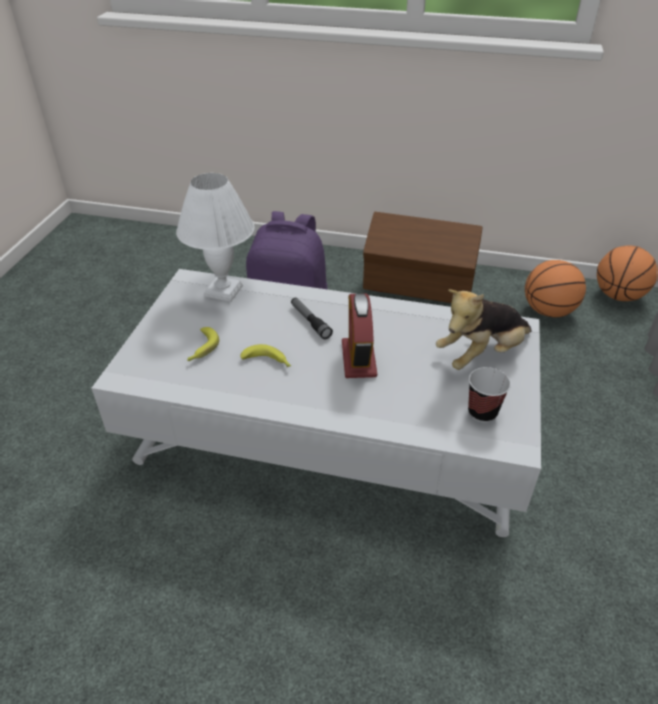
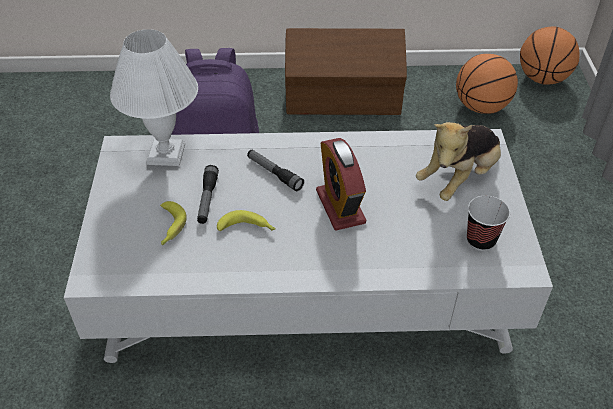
camera: 15 degrees left, 5 degrees up
(243, 332) = (207, 199): none -> flashlight

